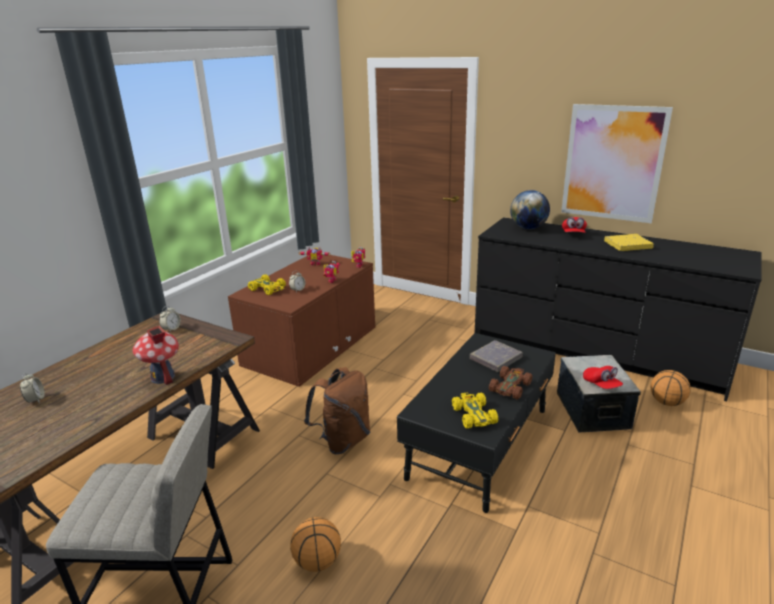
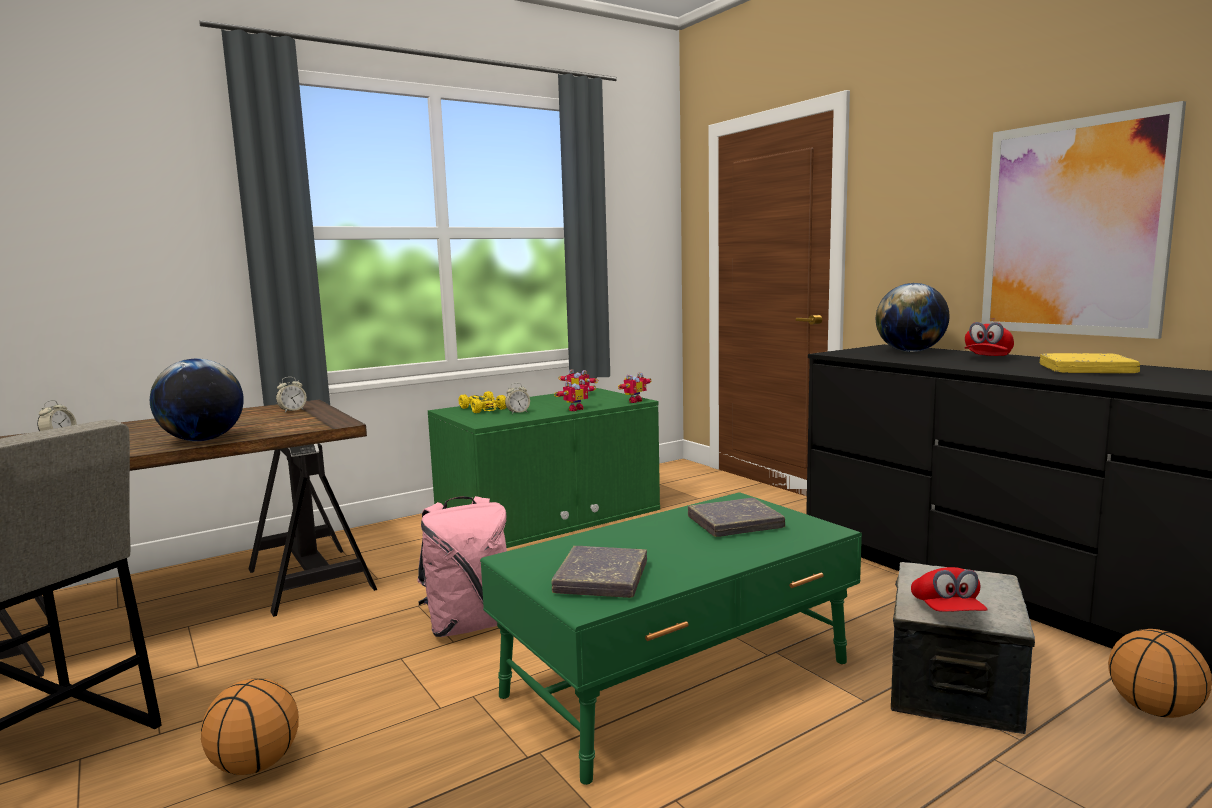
camera: 25 degrees right, 15 degrees down
(163, 377) = (203, 440): toy house -> globe
(311, 345) = (549, 515): brown cabinet -> green cabinet
(343, 440) = (469, 625): brown backpack -> pink backpack
(473, 415) = (601, 578): yellow toy car -> grey book
(479, 442) = (679, 679): black coffee table -> green coffee table
(510, 387) = (715, 558): brown toy car -> none

